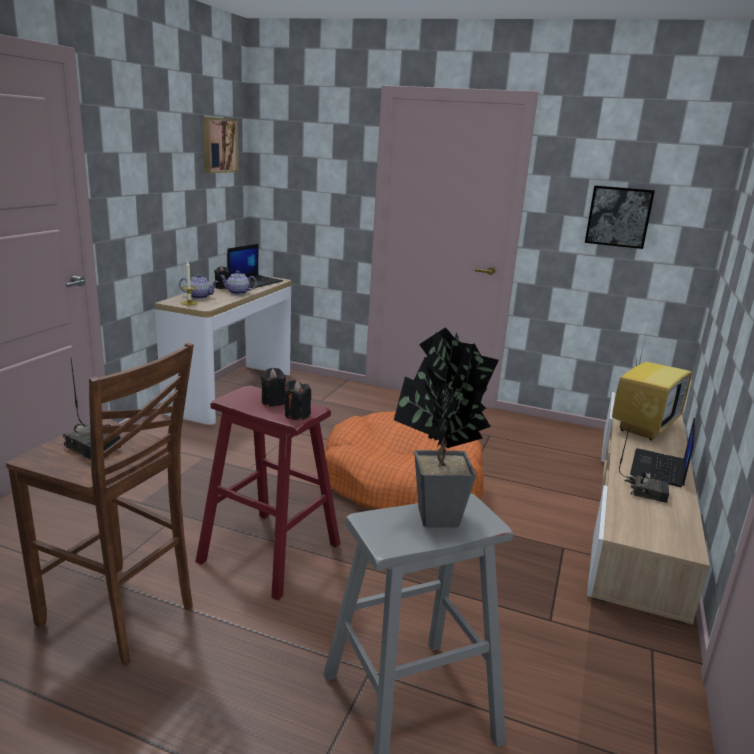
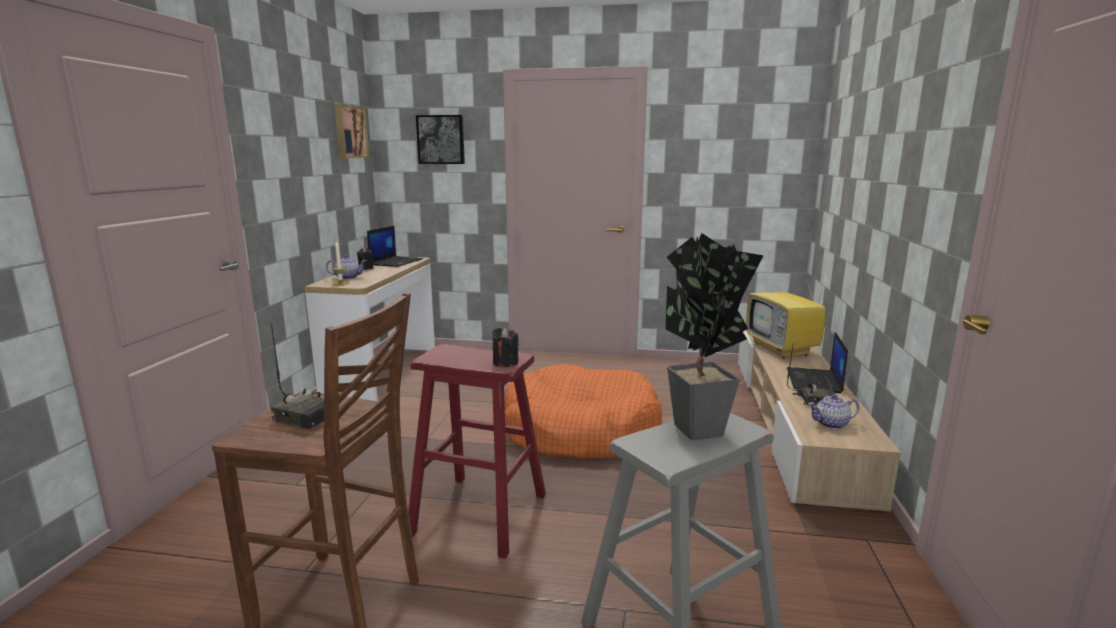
camera: 10 degrees left, 5 degrees down
(238, 292) = (384, 271): teapot -> teapot (831, 424)
(273, 402) = (474, 355): black candle -> none
(618, 216) = (729, 170): picture -> picture (441, 139)
(643, 427) = (782, 350): television -> television turned 135 degrees clockwise

